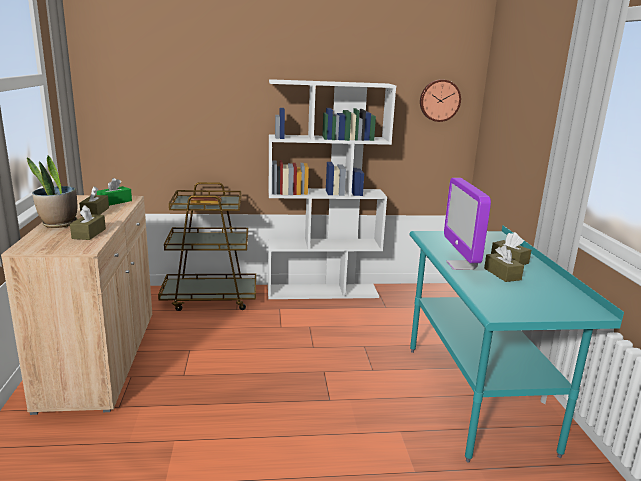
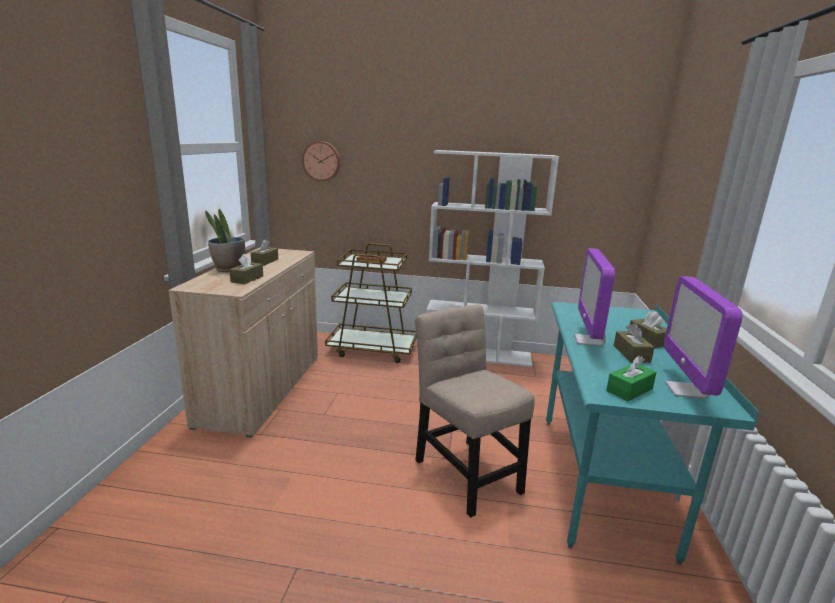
camera: 15 degrees right, 0 degrees up
(115, 202) = (286, 254): green tissue box -> green tissue box (629, 390)
(350, 409) = (465, 471): none -> beige chair
(439, 100) = (609, 173): wall clock -> wall clock (322, 161)
(560, 301) = (686, 390): none -> monitor

